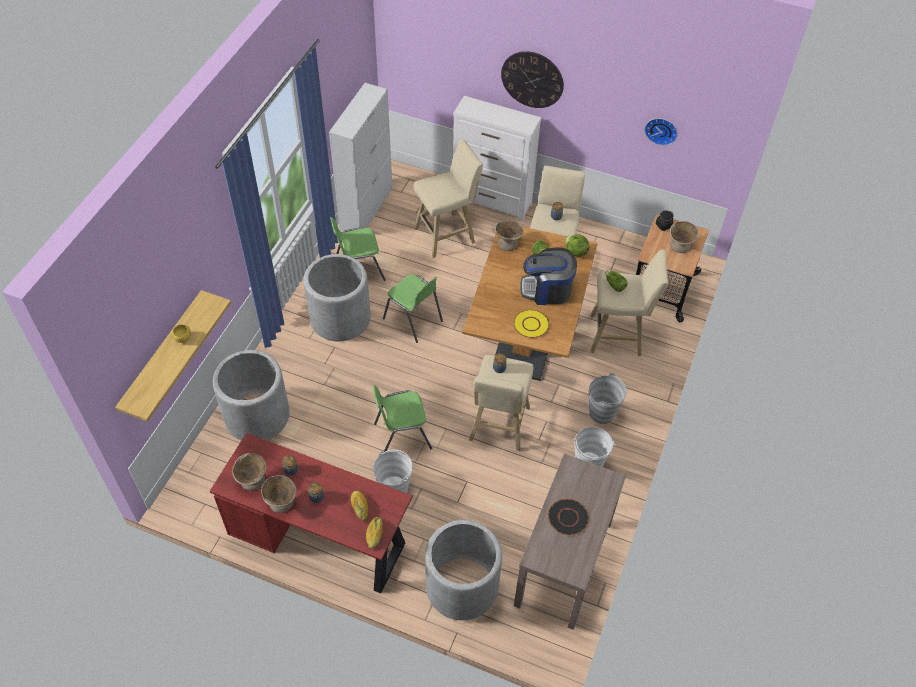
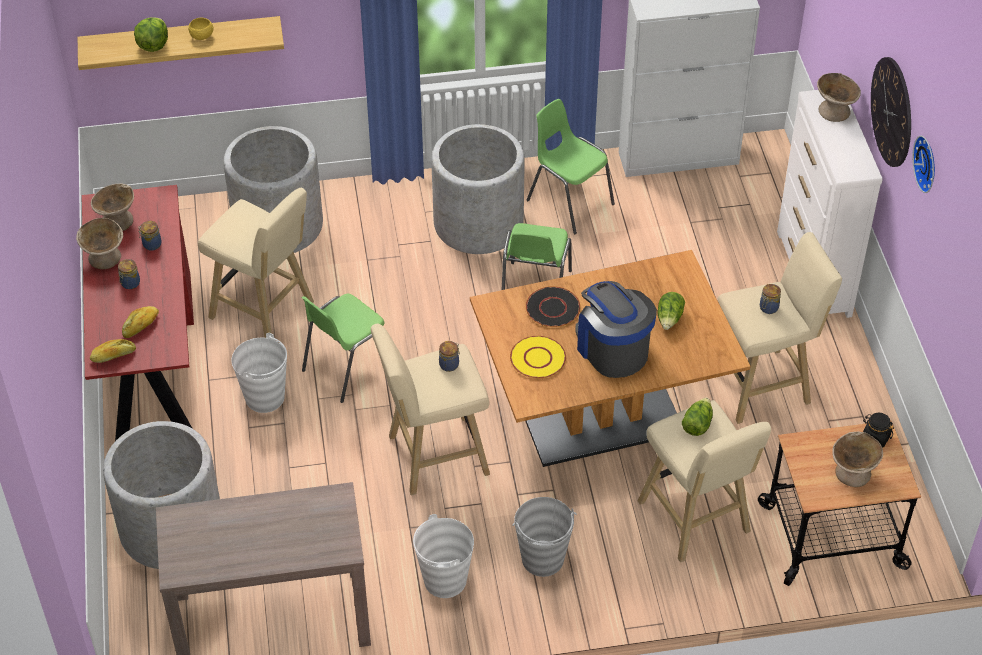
camera: 60 degrees right, 5 degrees down
(402, 435) = (348, 367): green chair -> green chair turned 90 degrees counterclockwise
(447, 235) = (709, 256): beige stool -> beige stool (265, 312)
(507, 243) = (659, 274): beige bowl -> beige bowl (834, 111)
(568, 517) = (255, 527): black plate -> black plate (553, 308)
(575, 252) = (709, 349): lettuce -> lettuce (153, 45)
(661, 130) = (960, 298): wall clock -> wall clock (928, 163)

